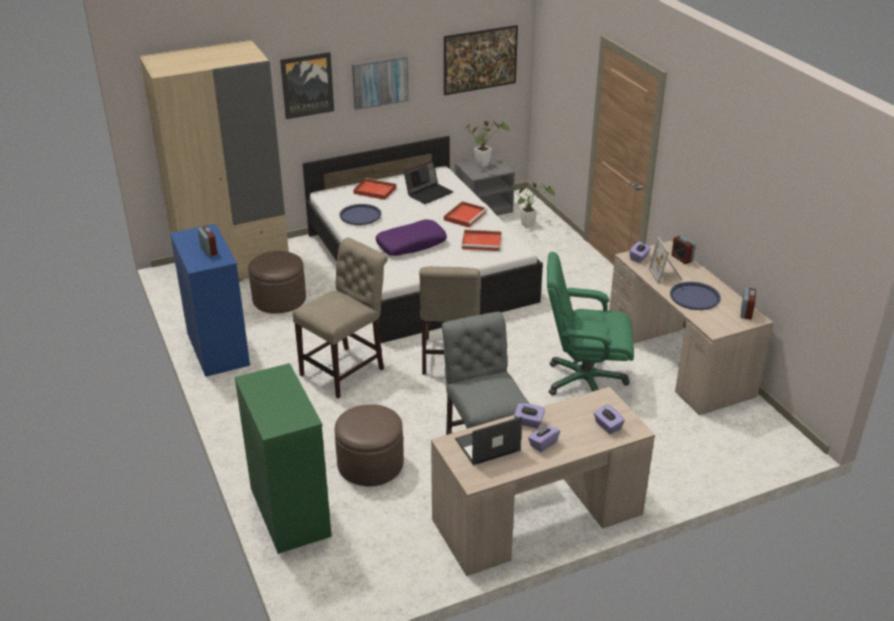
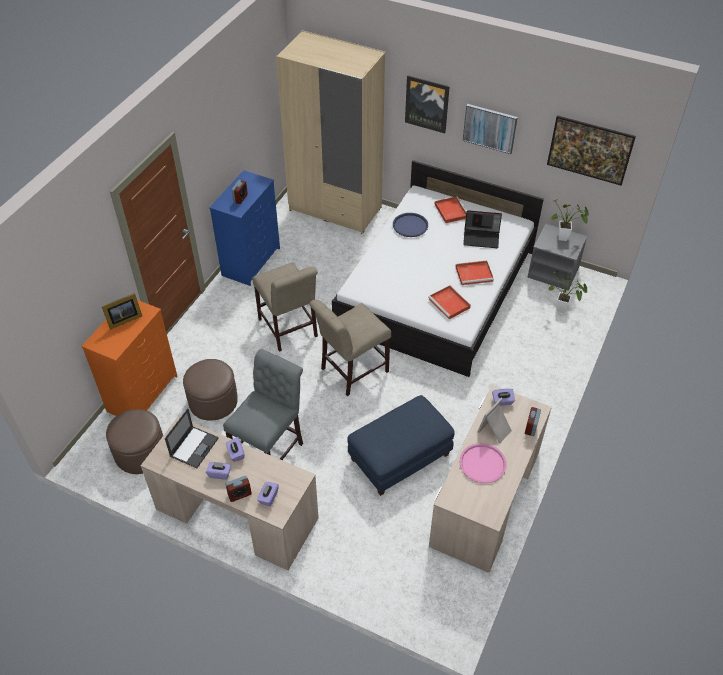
camera: 50 degrees right, 15 degrees up
(268, 394) = (123, 320): none -> picture frame
(279, 299) = (326, 251): brown ottoman -> brown ottoman (140, 452)
(289, 511) = (143, 393): green dresser -> orange dresser
(346, 370) = (289, 330): beige chair -> beige chair turned 60 degrees clockwise
(411, 244) = (405, 271): purple pillow -> none
(487, 445) = (194, 446): laptop -> laptop turned 90 degrees clockwise
(584, 381) = (400, 456): green office chair -> blue ottoman
(694, 297) = (482, 463): blue tray -> pink tray
(746, 313) = (493, 507): alarm clock -> alarm clock (239, 494)

